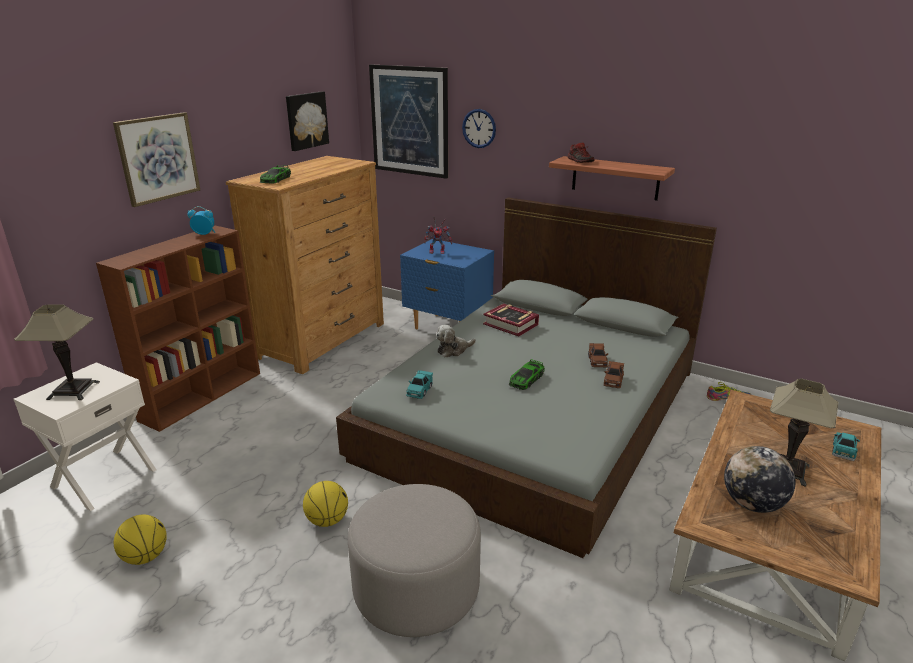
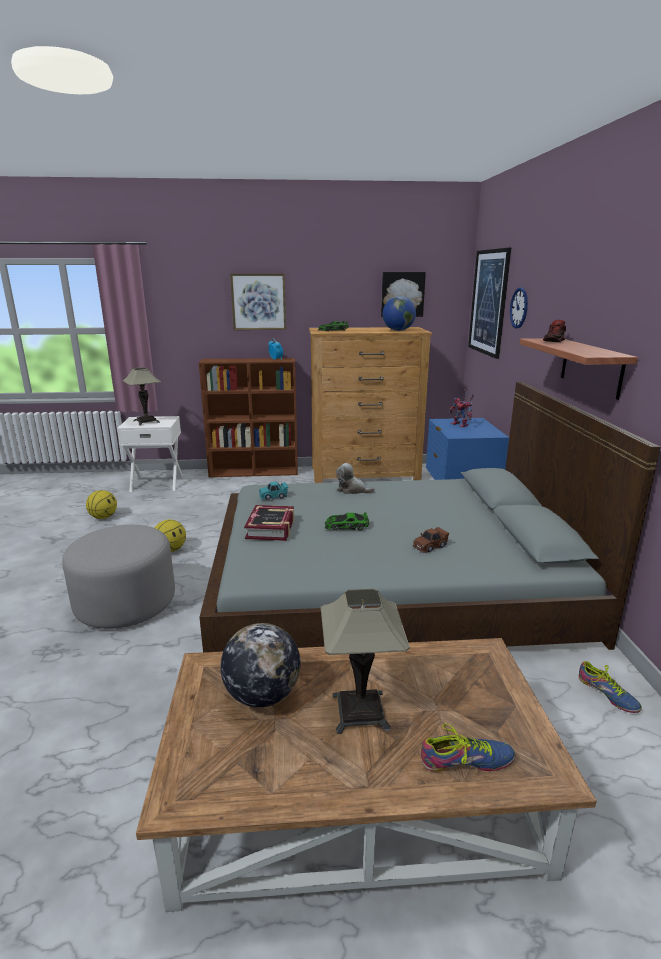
camera: 55 degrees right, 5 degrees down
(339, 166) = (398, 330): none -> globe
(511, 324) = (433, 496): book -> book (271, 528)
(613, 380) = (403, 562): brown toy car -> none
(843, 451) = (465, 760): turquoise toy car -> shoe

